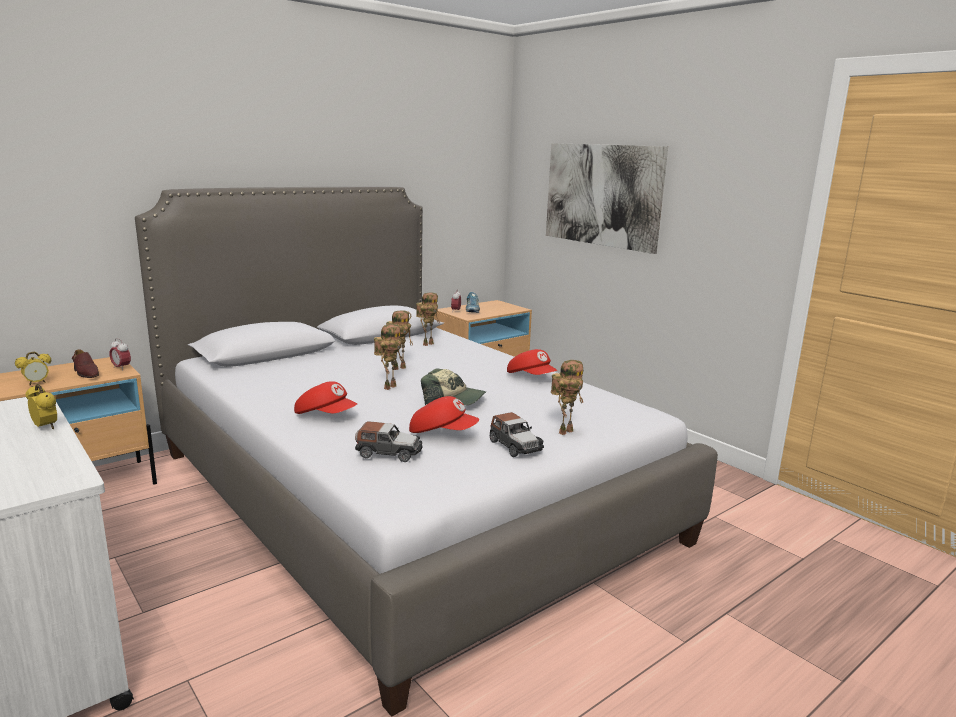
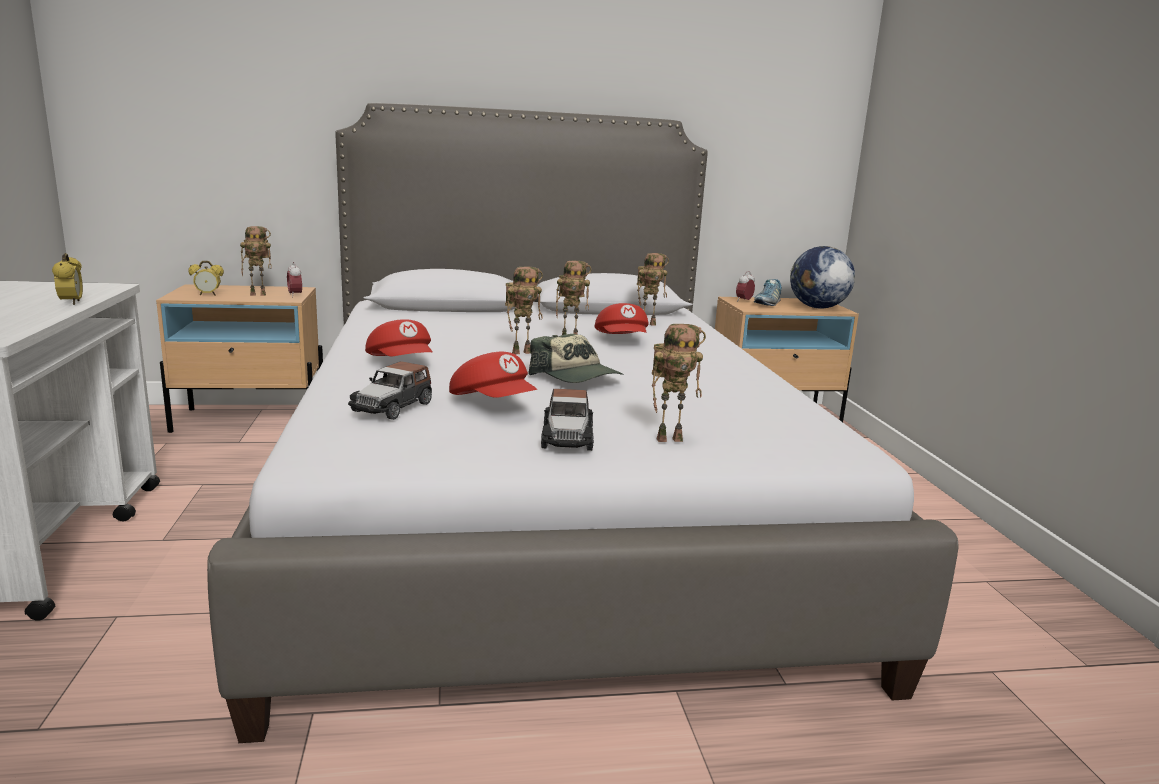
camera: 30 degrees right, 0 degrees up
(86, 373) = (259, 294): brown shoe -> toy robot
(388, 453) = (393, 407): toy car -> toy car turned 75 degrees clockwise
(504, 309) = (817, 307): none -> globe
(531, 377) = (729, 376): red cap -> red cap (622, 340)
(602, 195) = (972, 134): picture -> none

